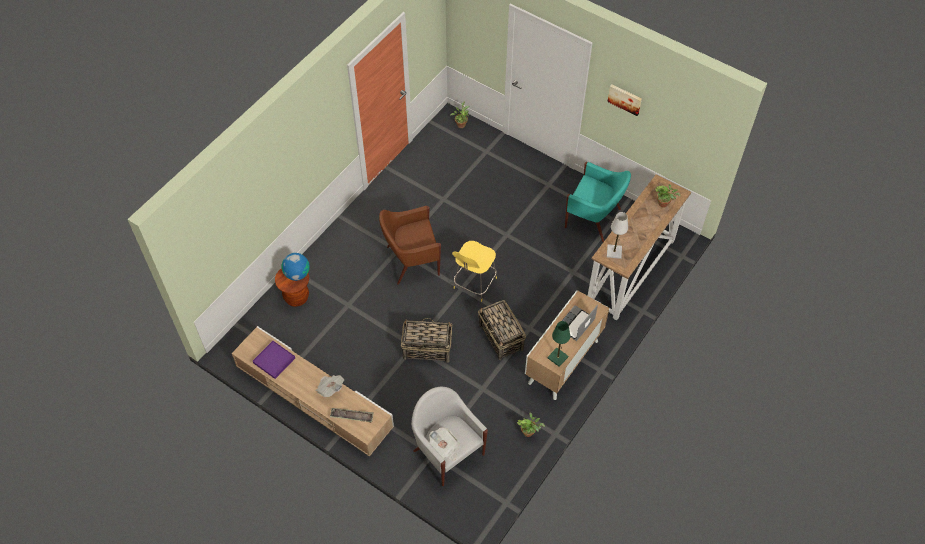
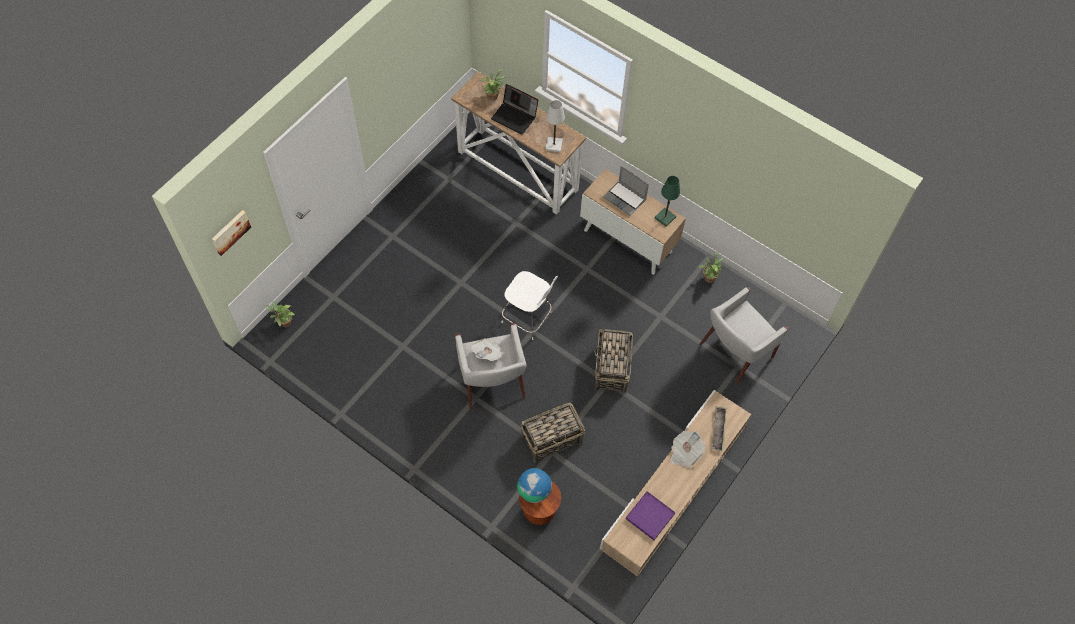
camera: 90 degrees left, 5 degrees up
(411, 261) = (492, 382): brown armchair -> white armchair
(444, 448) = (759, 334): newspaper -> newspaper (488, 353)
(474, 284) = (528, 318): yellow stool -> white stool
(501, 337) = (598, 295): basket -> basket (552, 439)
(594, 219) = (446, 197): turquoise armchair -> none
(625, 99) = (388, 84): picture -> picture (230, 231)
(642, 221) = (515, 117): none -> laptop

